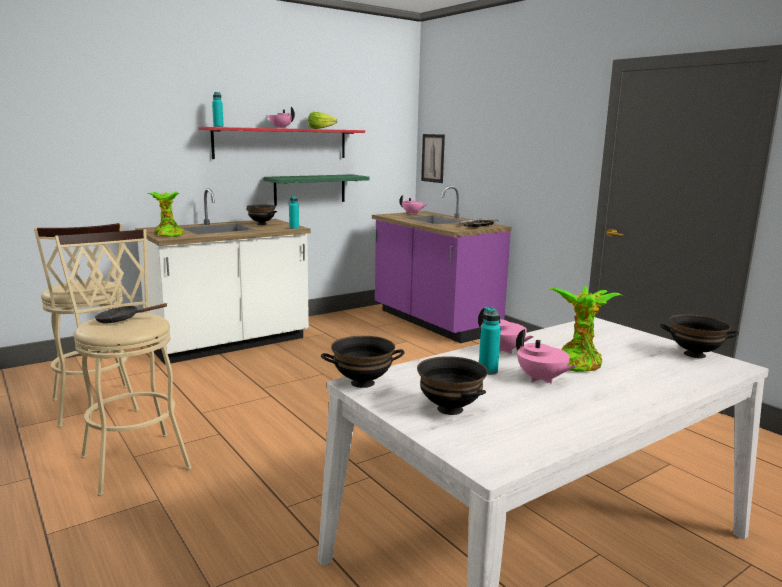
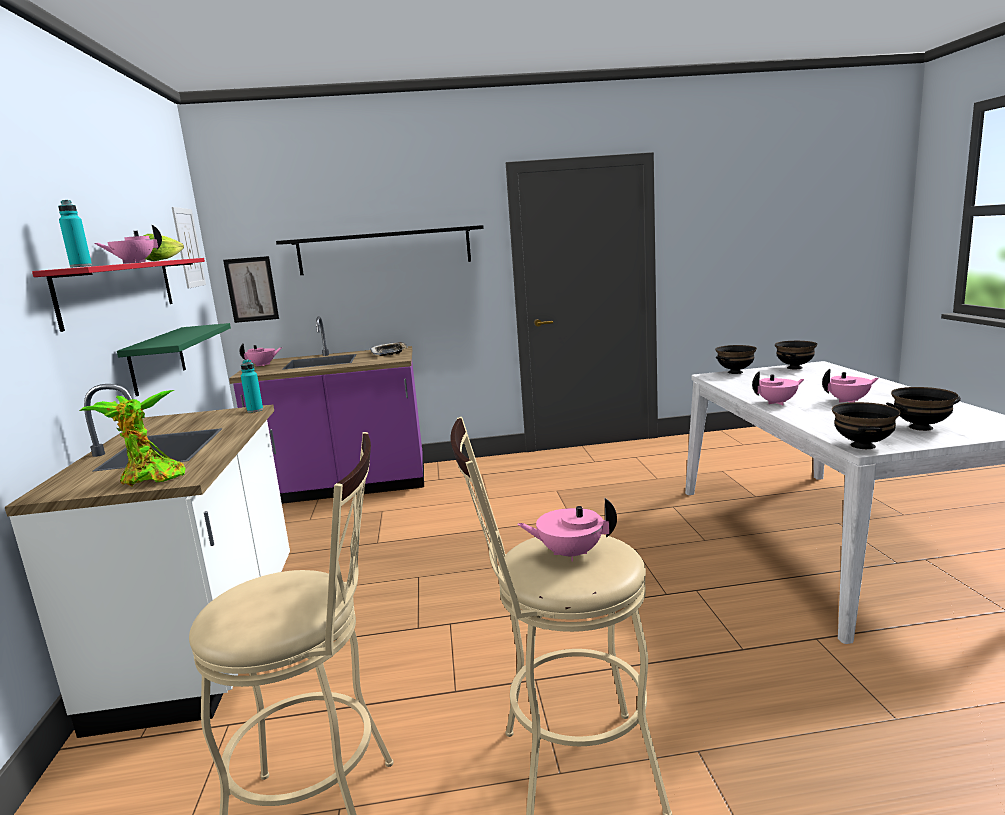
camera: 60 degrees left, 0 degrees up
(122, 320) = (570, 553): black frying pan -> pink teapot
(262, 224) = (180, 424): black bowl -> black bowl (735, 372)
(388, 123) = (188, 248): none -> picture
(488, 371) = (829, 411): turquoise bottle -> none
(508, 139) = (384, 250): none -> black shelf
(578, 363) = (810, 390): potted plant -> none

